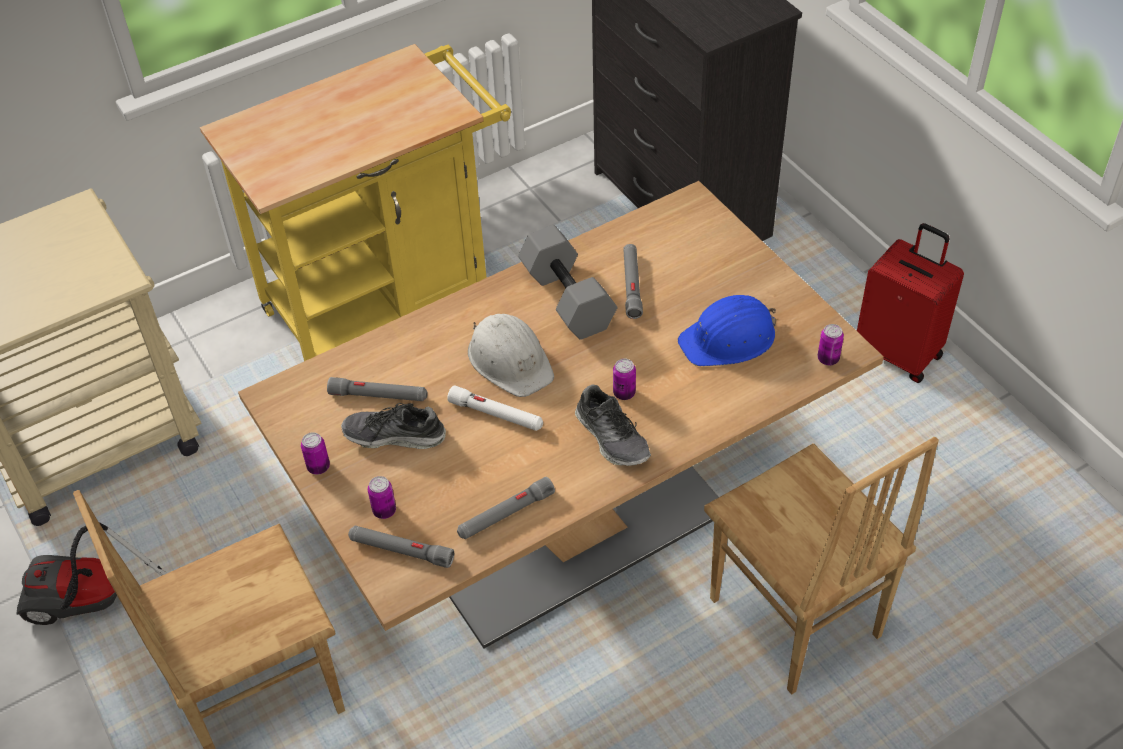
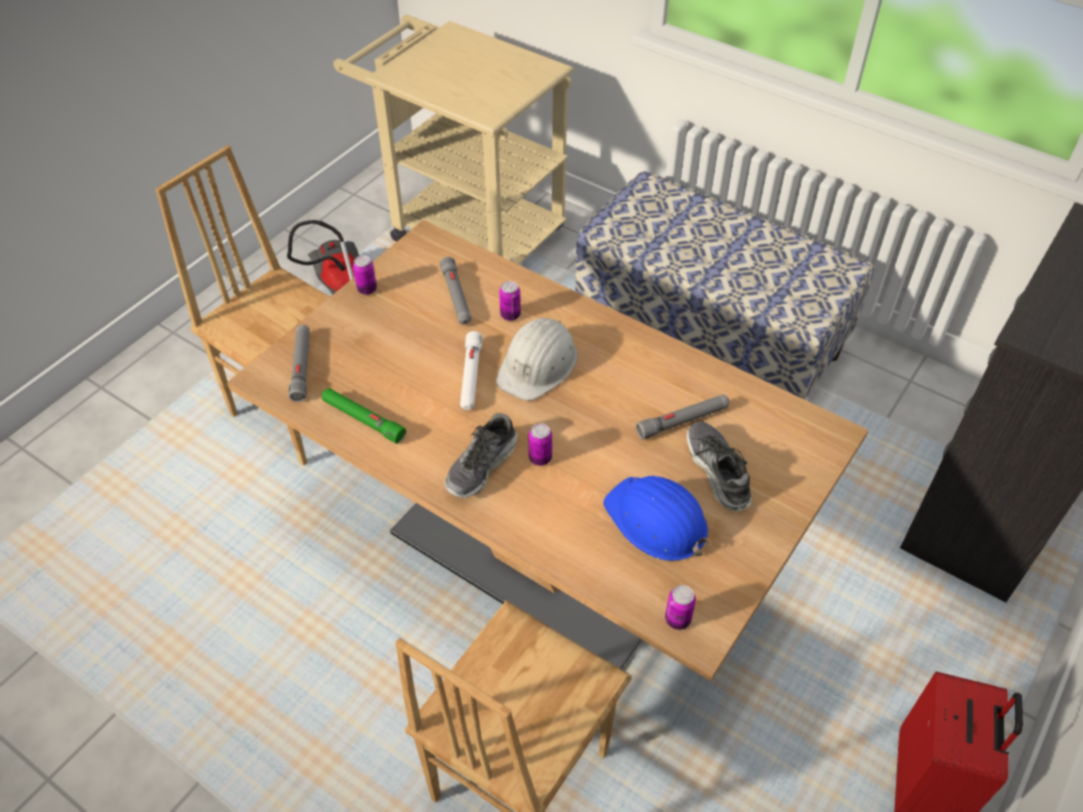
camera: 65 degrees right, 0 degrees up
(384, 511) = (338, 342): can -> can (510, 315)
(389, 300) = (709, 337): yellow cart -> bench
(394, 436) = (418, 321): shoe -> shoe (717, 471)
(506, 514) = (363, 420): grey flashlight -> green flashlight
(565, 299) = (635, 378): grey dumbbell -> none

